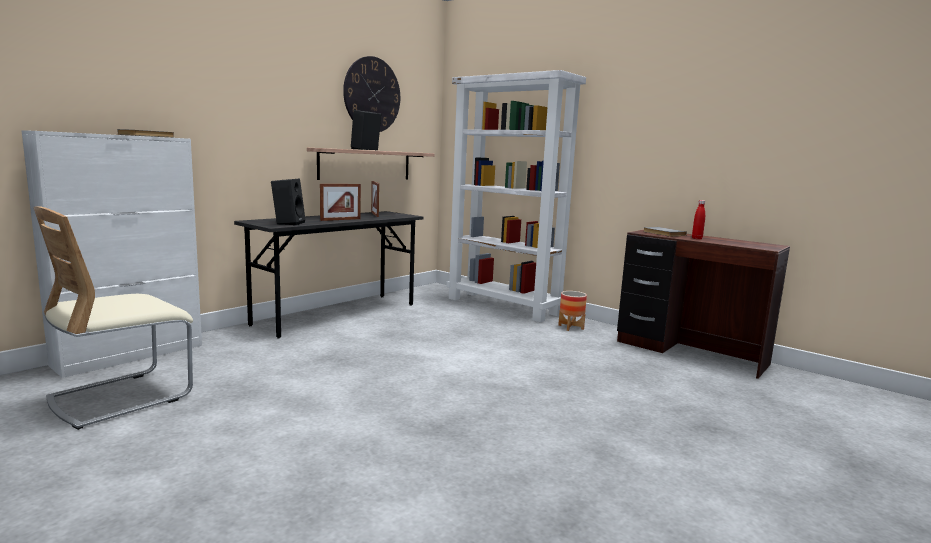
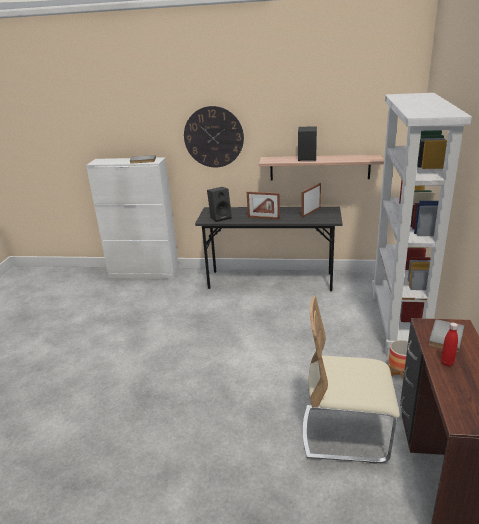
camera: 60 degrees right, 15 degrees up
(121, 397) = (103, 300): beige chair -> beige chair (345, 433)
(372, 95) = (328, 108): wall clock -> wall clock (213, 137)

